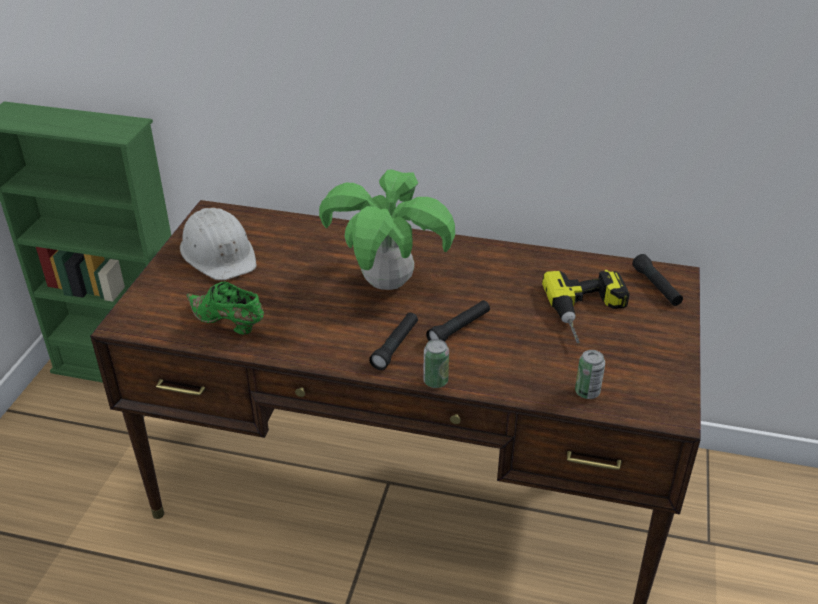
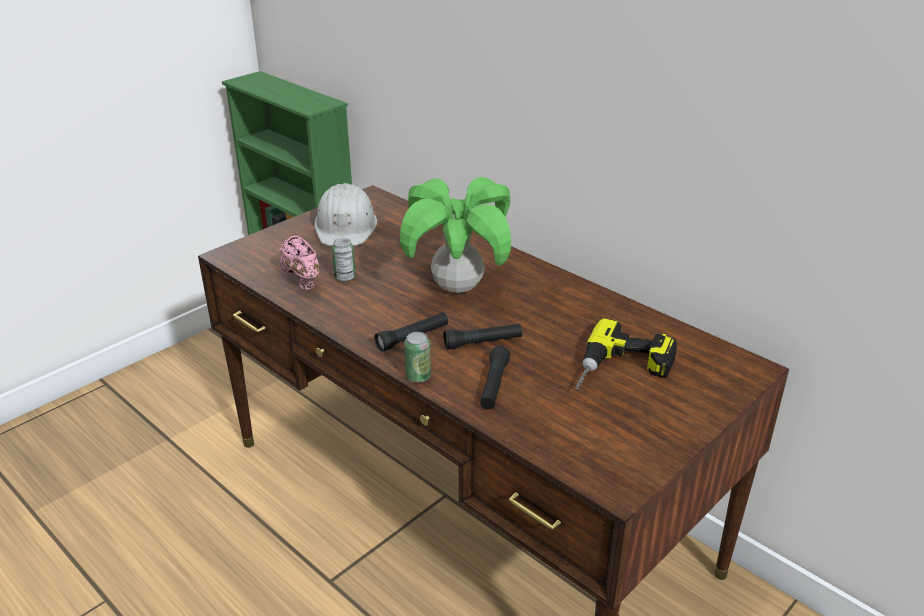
camera: 30 degrees right, 5 degrees down
(228, 323) = (300, 277): green shoe -> pink shoe
(587, 392) = (549, 436): can -> can (345, 277)
(656, 287) = (719, 371): black flashlight -> black flashlight (494, 386)

